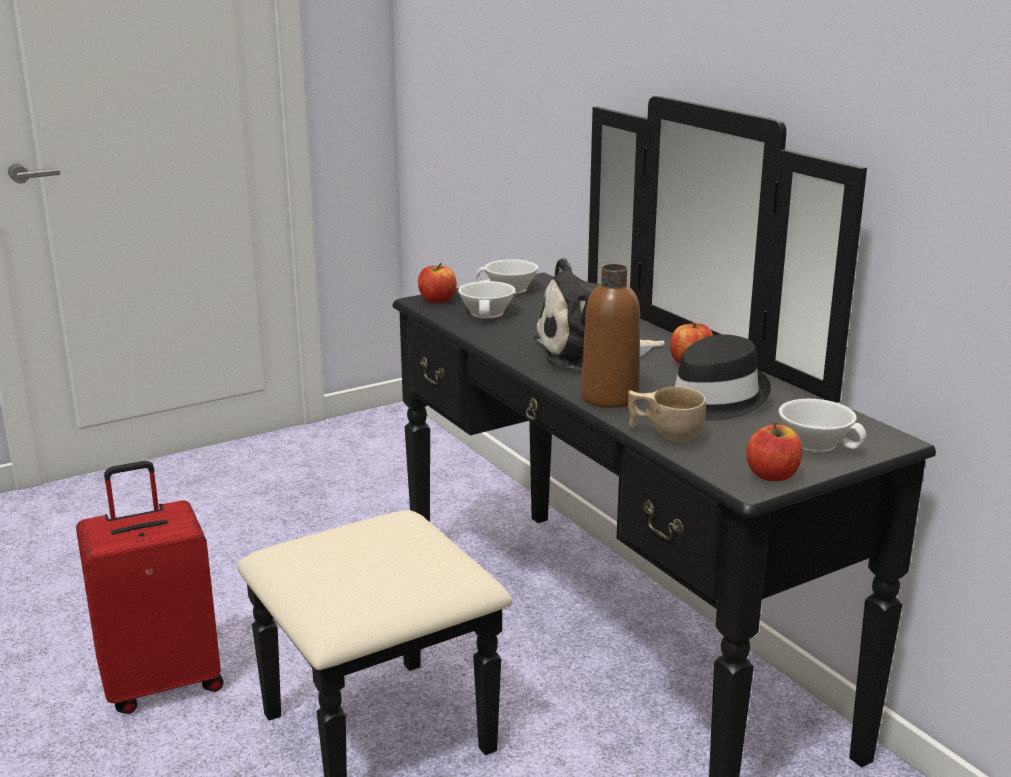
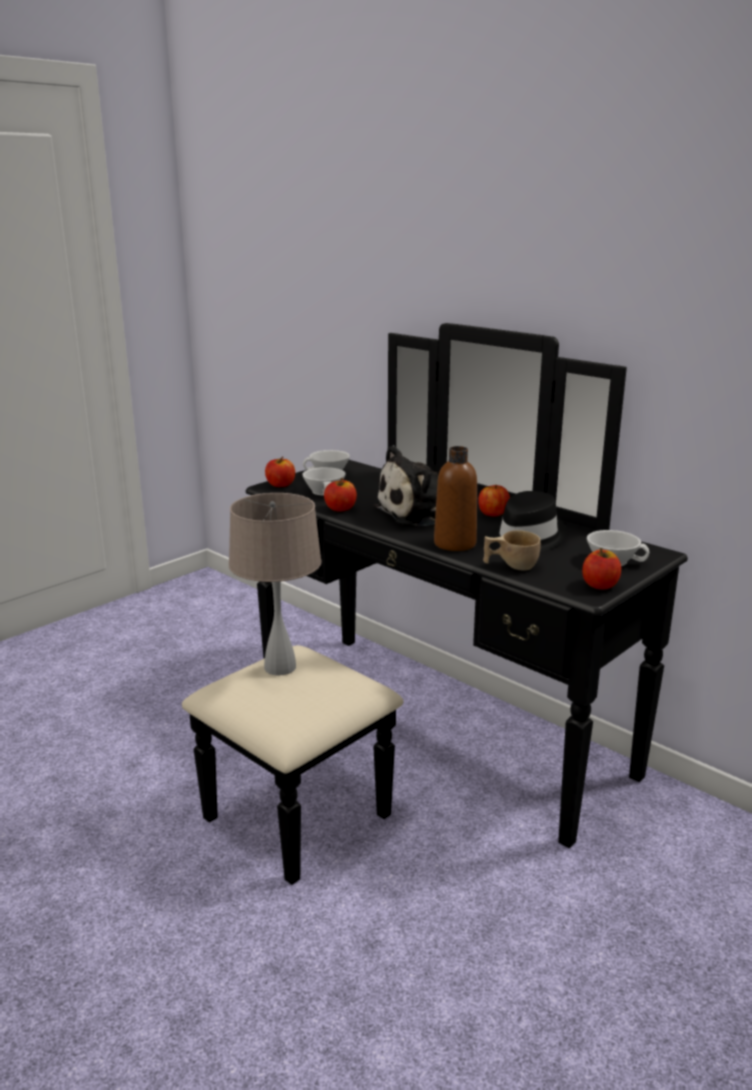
camera: 15 degrees left, 0 degrees up
(162, 682) = (109, 808): red suitcase -> none
(366, 535) = (279, 667): none -> beige table lamp
(491, 337) = (340, 509): none -> apple

